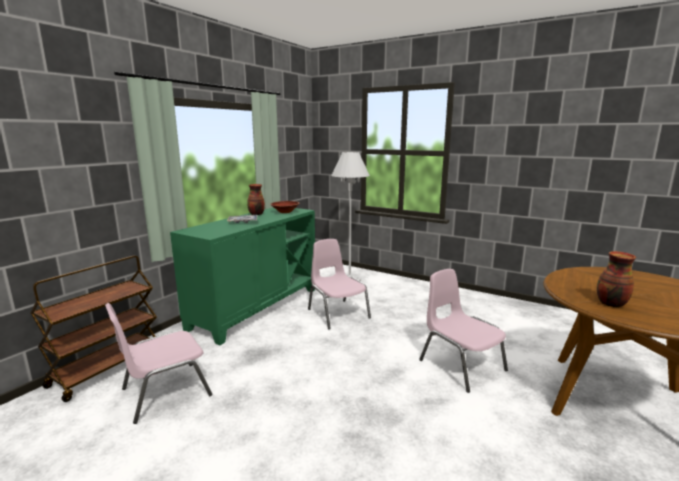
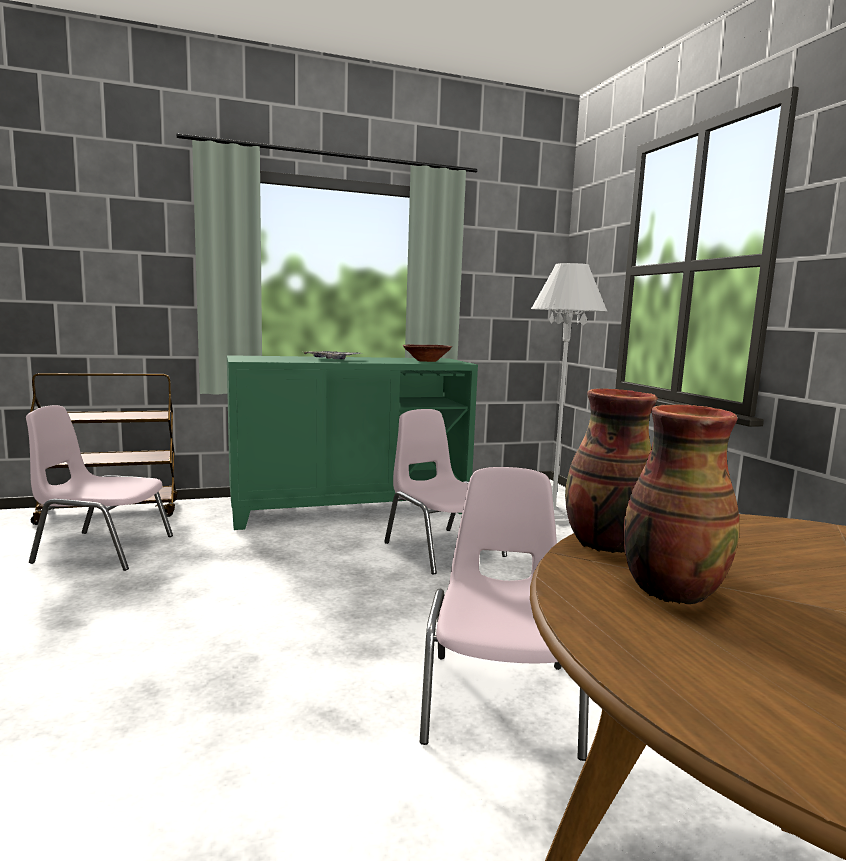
camera: 40 degrees right, 5 degrees down
(256, 214) = (380, 358): vase -> vase (603, 544)
(337, 313) = (442, 549): pink chair -> pink chair turned 45 degrees counterclockwise

